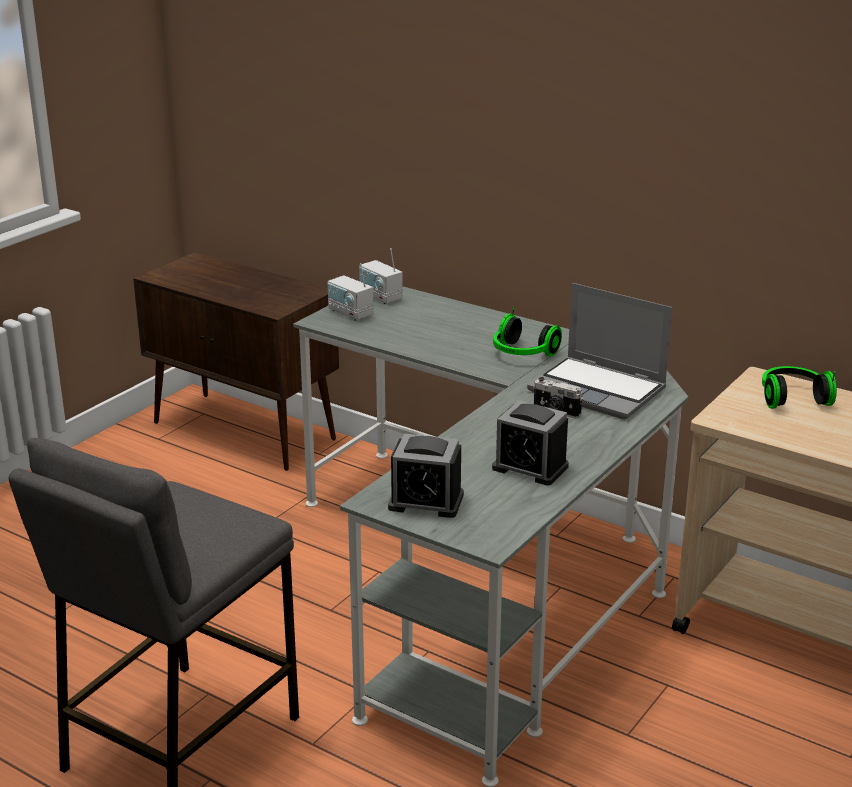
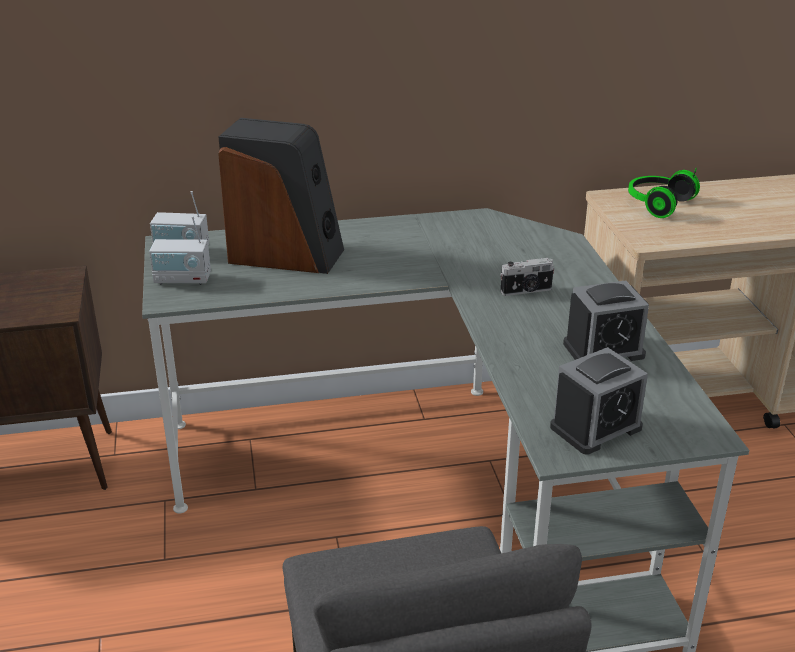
camera: 45 degrees left, 5 degrees up
(440, 324) = (286, 255): none -> speaker
(522, 354) = (405, 252): headphones -> none
(599, 390) = (520, 258): laptop -> none

